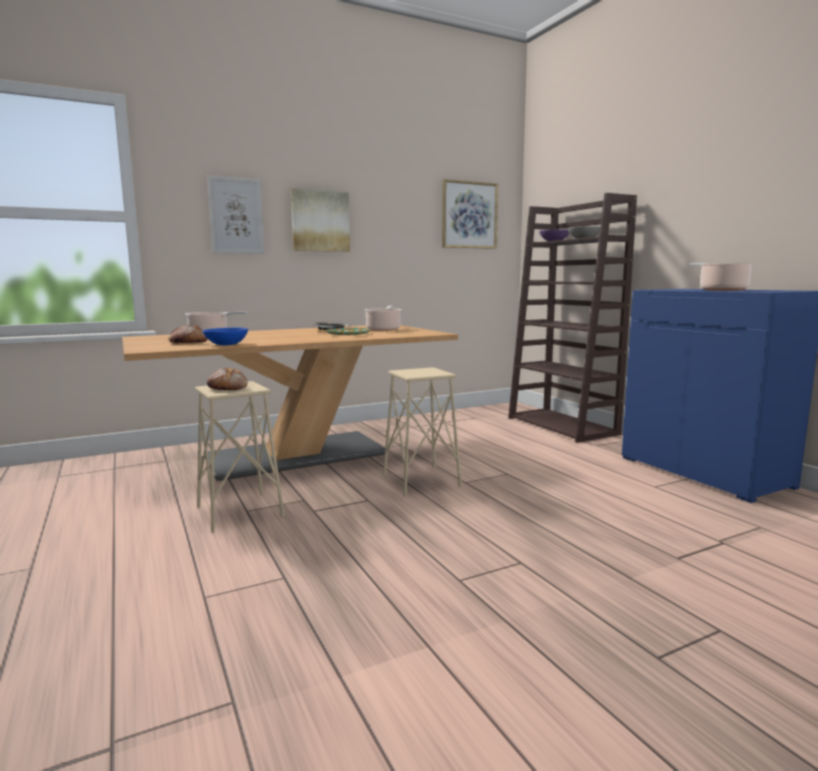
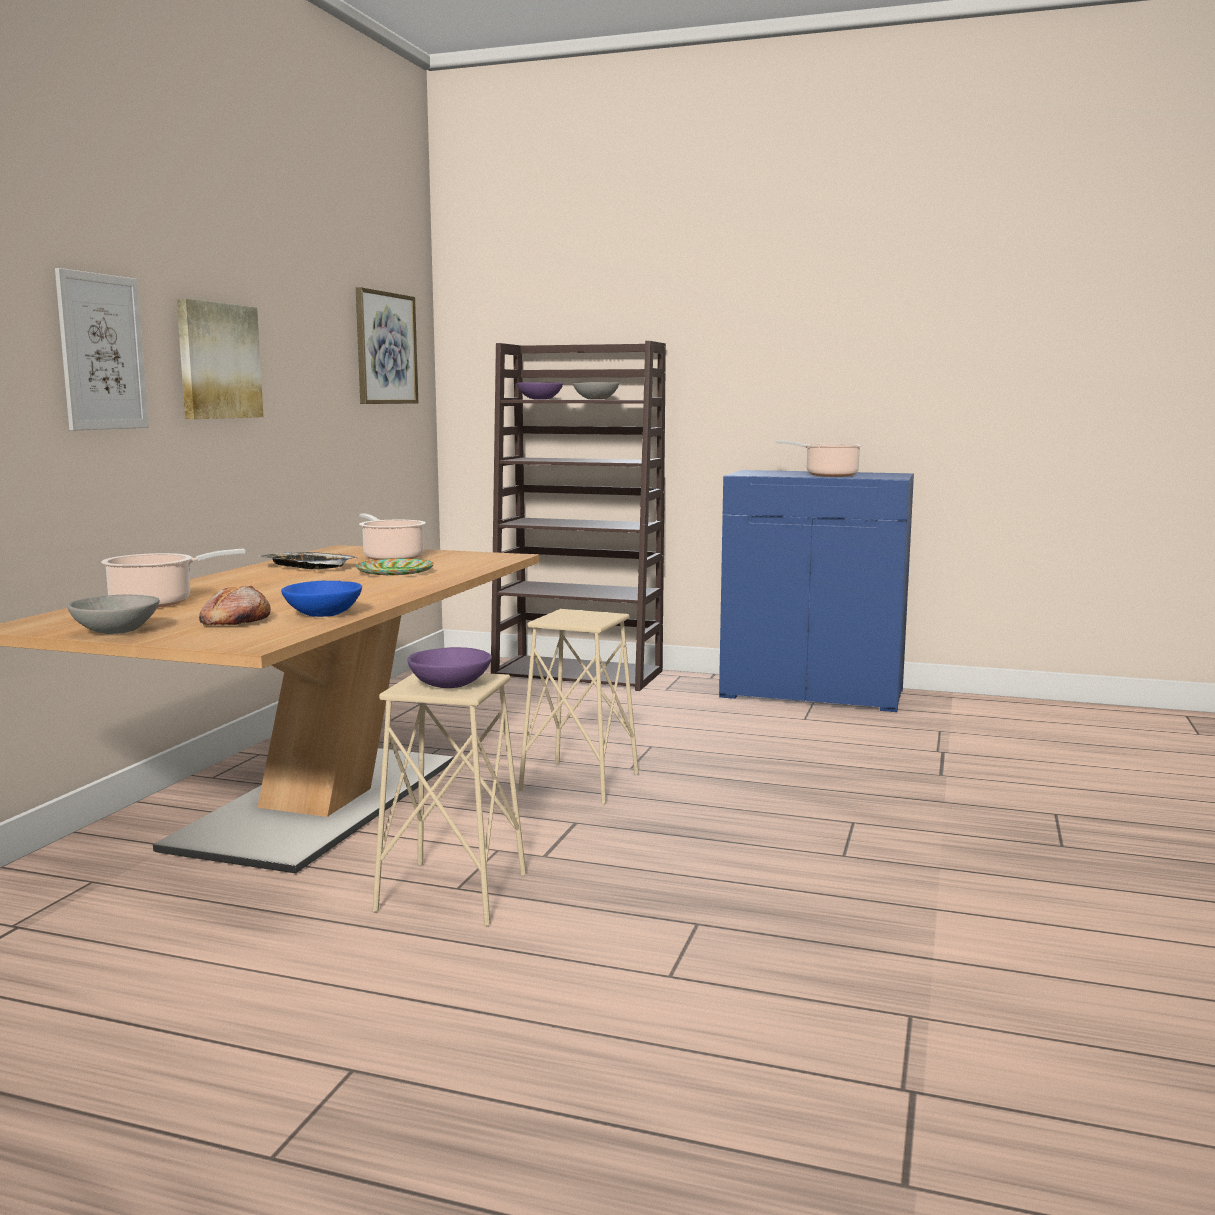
camera: 45 degrees left, 0 degrees up
(145, 341) = (116, 631): none -> grey bowl
(228, 388) = (449, 685): bread -> purple bowl

